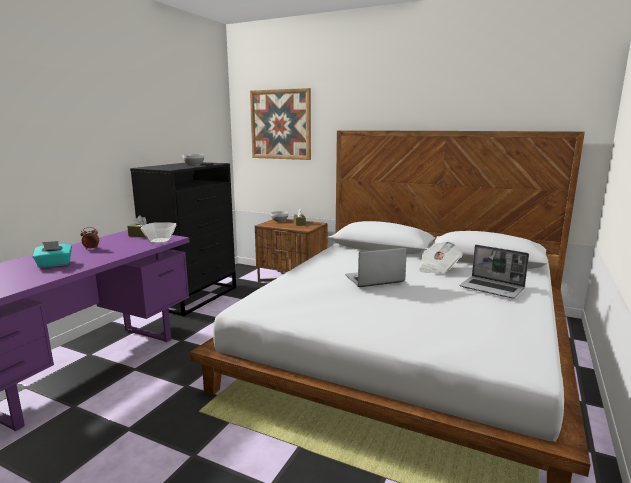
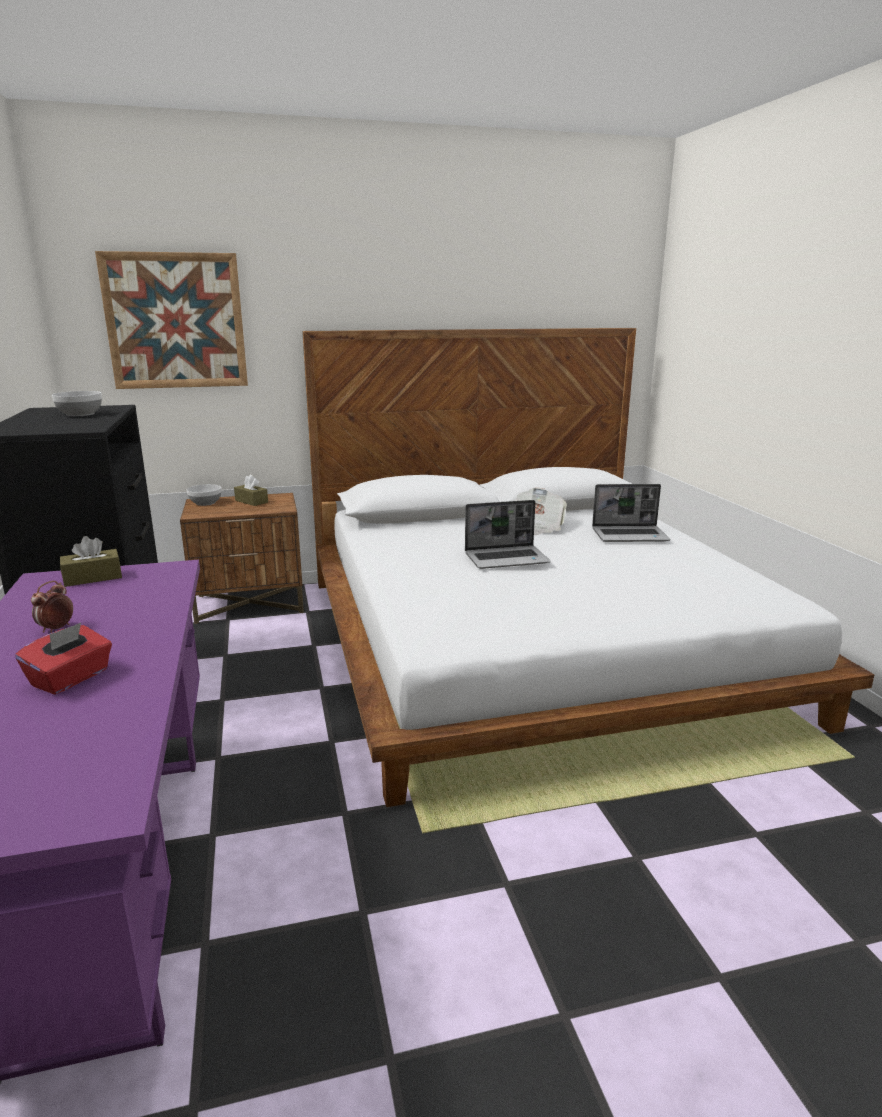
camera: 40 degrees left, 5 degrees up
(54, 264) = (71, 678): turquoise tissue box -> red tissue box
(160, 241) = (166, 579): bowl -> none
(373, 280) = (507, 559): laptop -> laptop turned 135 degrees counterclockwise

